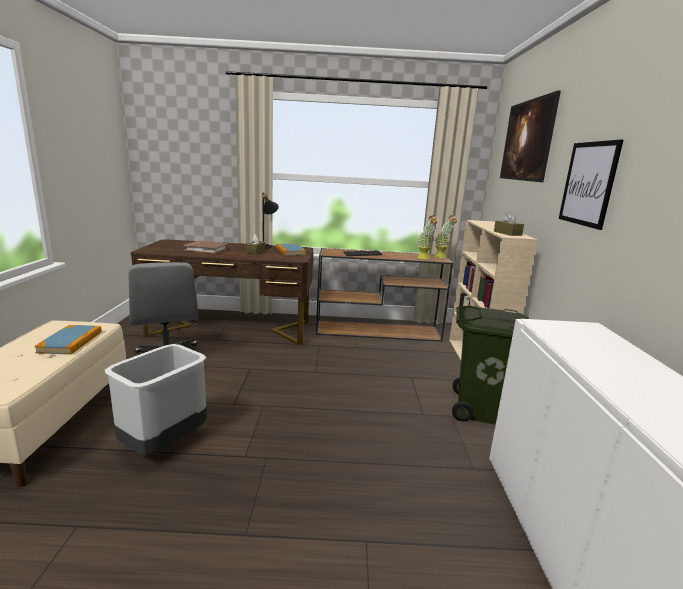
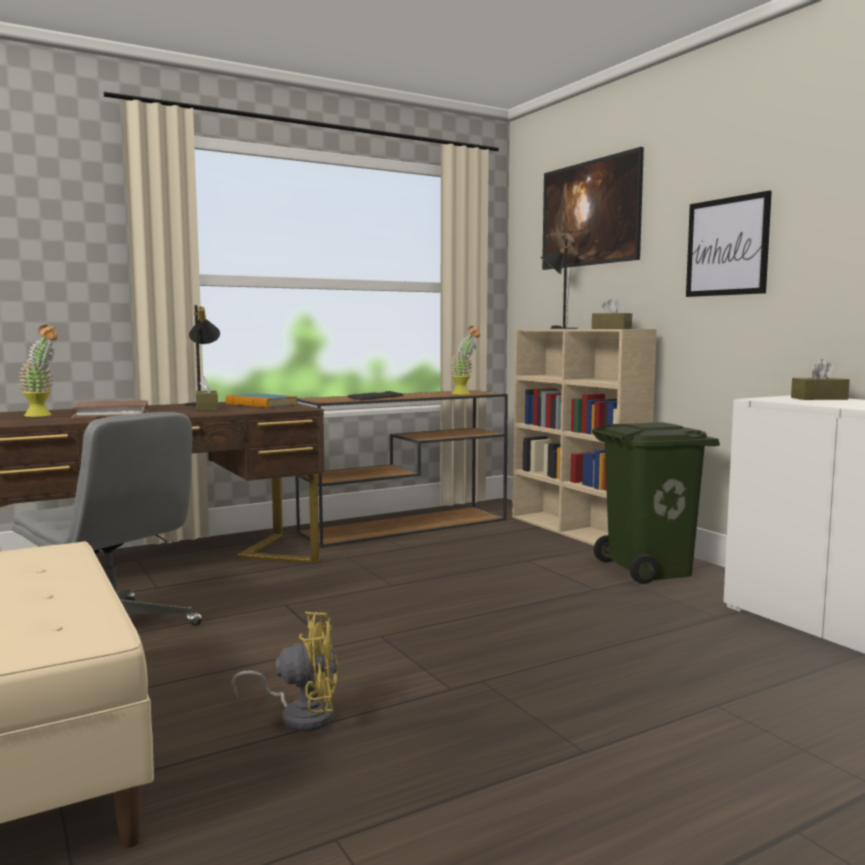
camera: 30 degrees left, 10 degrees down
(70, 342) = (50, 572): book -> none
(164, 442) = (301, 715): grey trash can -> yellow fan
(442, 257) = (481, 391): potted plant -> potted plant (43, 415)
(489, 224) = (558, 328): none -> black table lamp
(591, 335) = (819, 398): none -> brown tissue box

